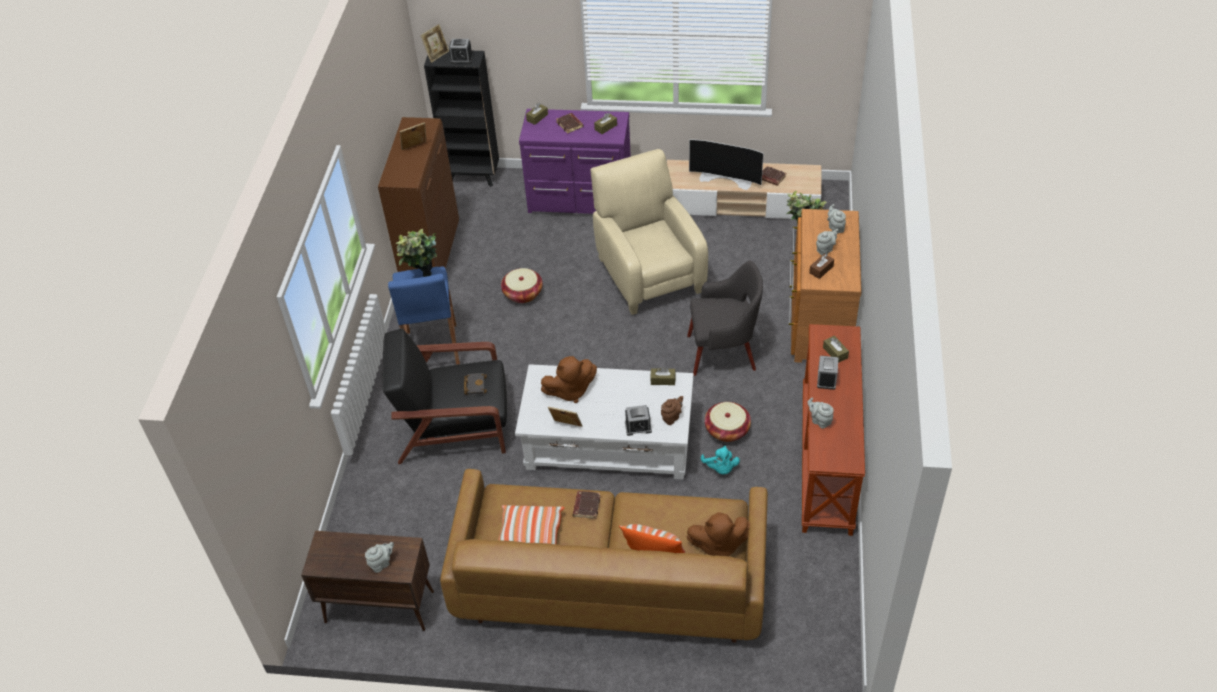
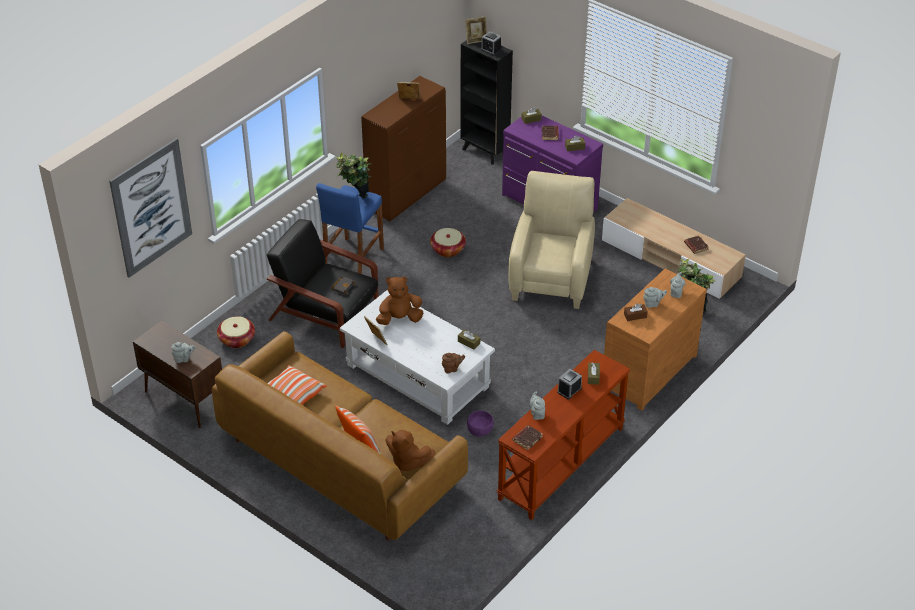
camera: 30 degrees right, 5 degrees down
(261, 402) = (151, 208): none -> picture
(570, 391) = (399, 319): brown plush toy -> brown plush toy turned 150 degrees clockwise
(586, 506) = (345, 395): brown book -> brown book (527, 438)
(638, 427) = (423, 363): alarm clock -> none
(720, 468) = (479, 431): turquoise plush toy -> purple bowl
(723, 352) = (555, 357): grey armchair -> none
(726, 178) = (660, 231): television -> none
(727, 430) = (508, 409): basket -> basket (237, 339)

